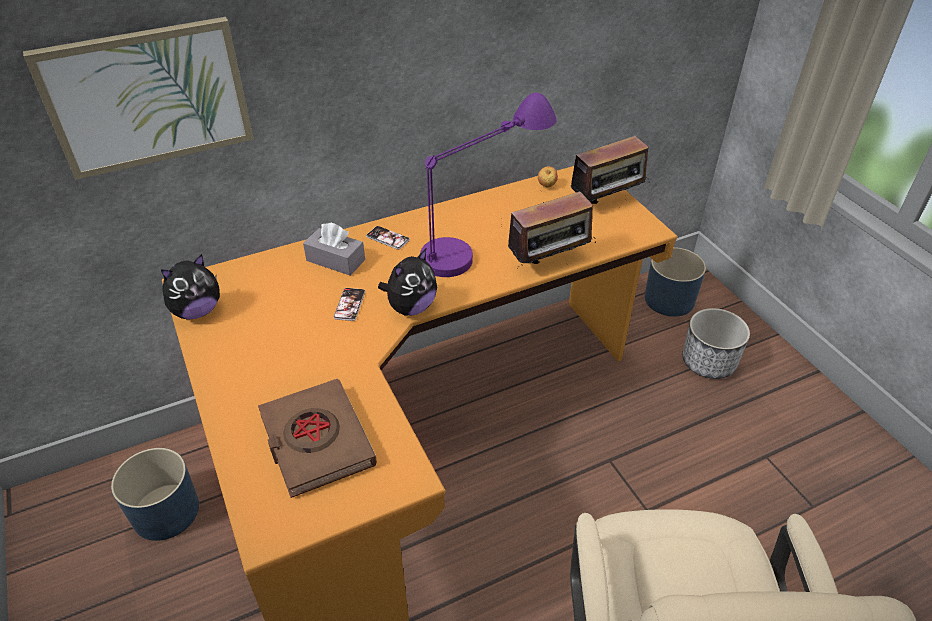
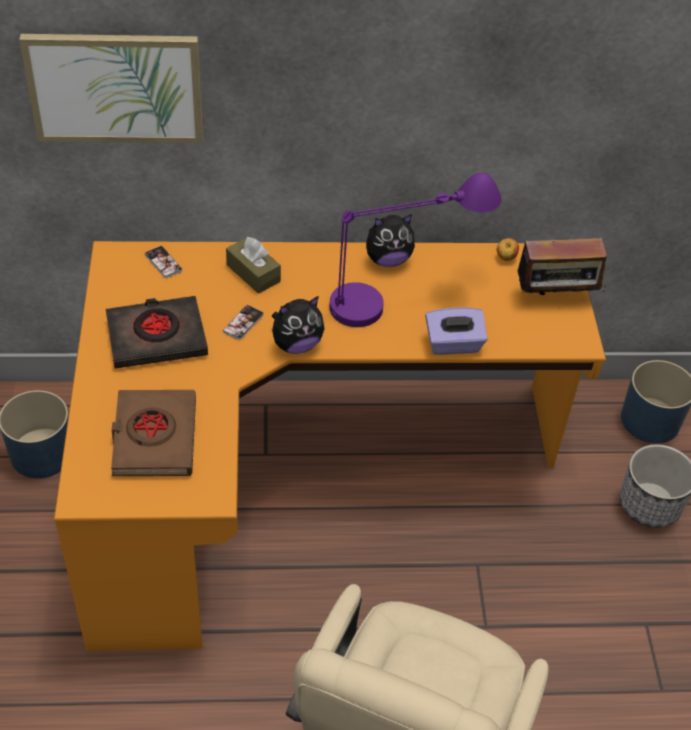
camera: 20 degrees right, 5 degrees up
(197, 311) = (110, 284): plush toy -> plush toy (387, 259)
(270, 344) = (157, 337): none -> black book
(335, 260) = (253, 273): grey tissue box -> brown tissue box
(387, 238) = (313, 266): phone -> phone (163, 262)
(549, 263) = (453, 344): radio -> purple tissue box

